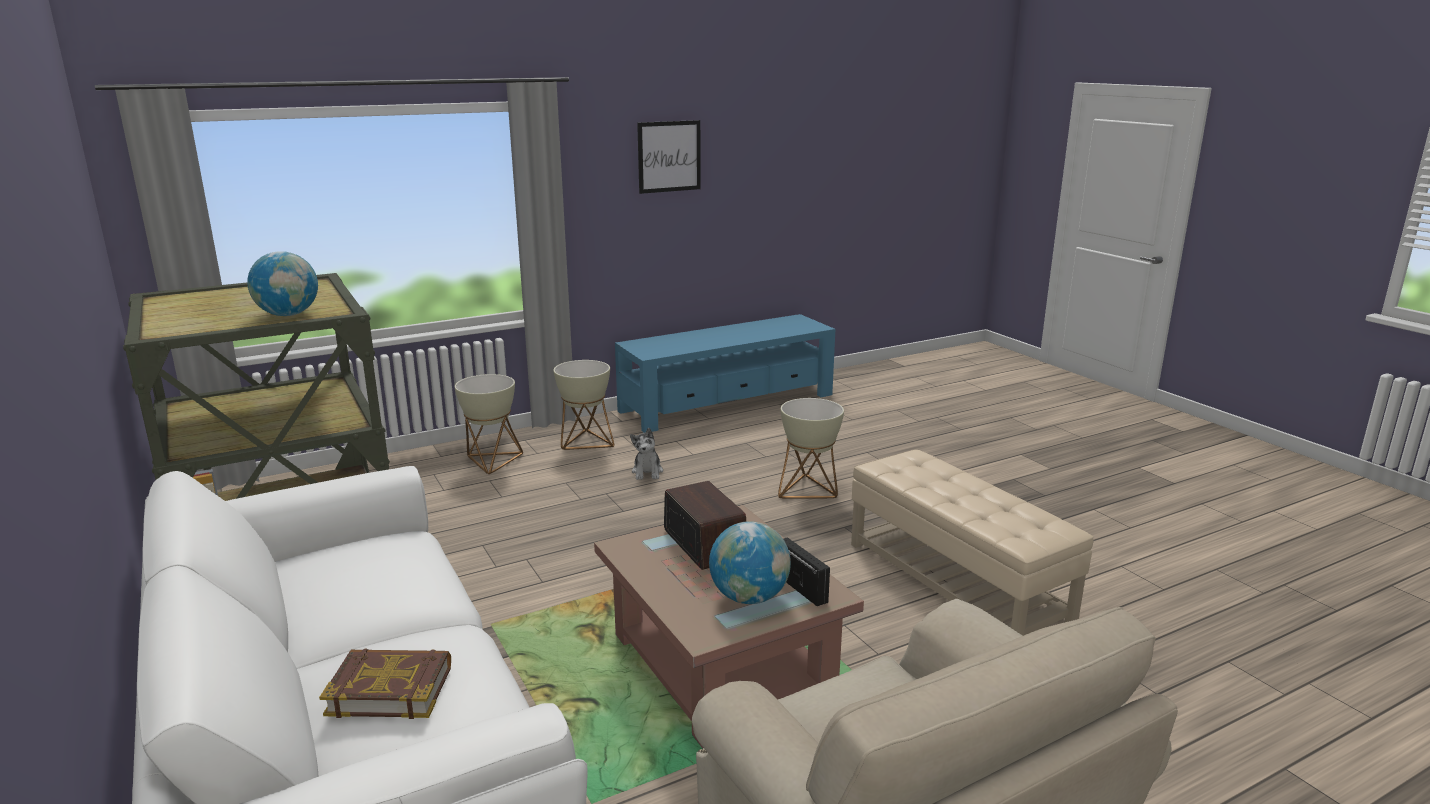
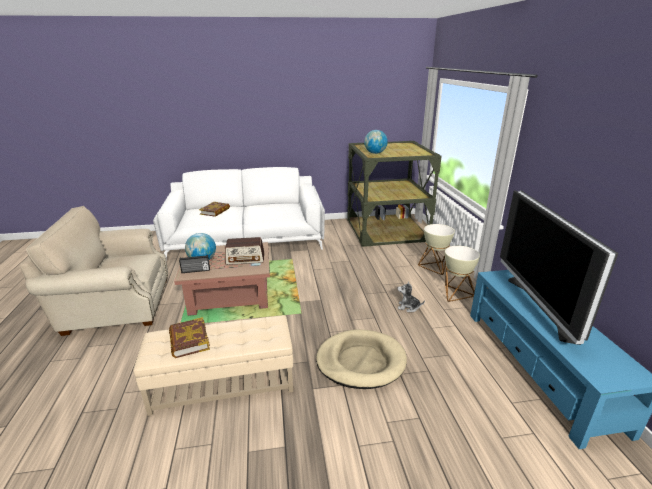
camera: 110 degrees right, 5 degrees up
(669, 156) = (595, 154): picture -> none
(711, 338) = (541, 307): none -> television
(808, 491) = (361, 361): planter -> beige dog bed
(996, 511) = (189, 340): none -> book

